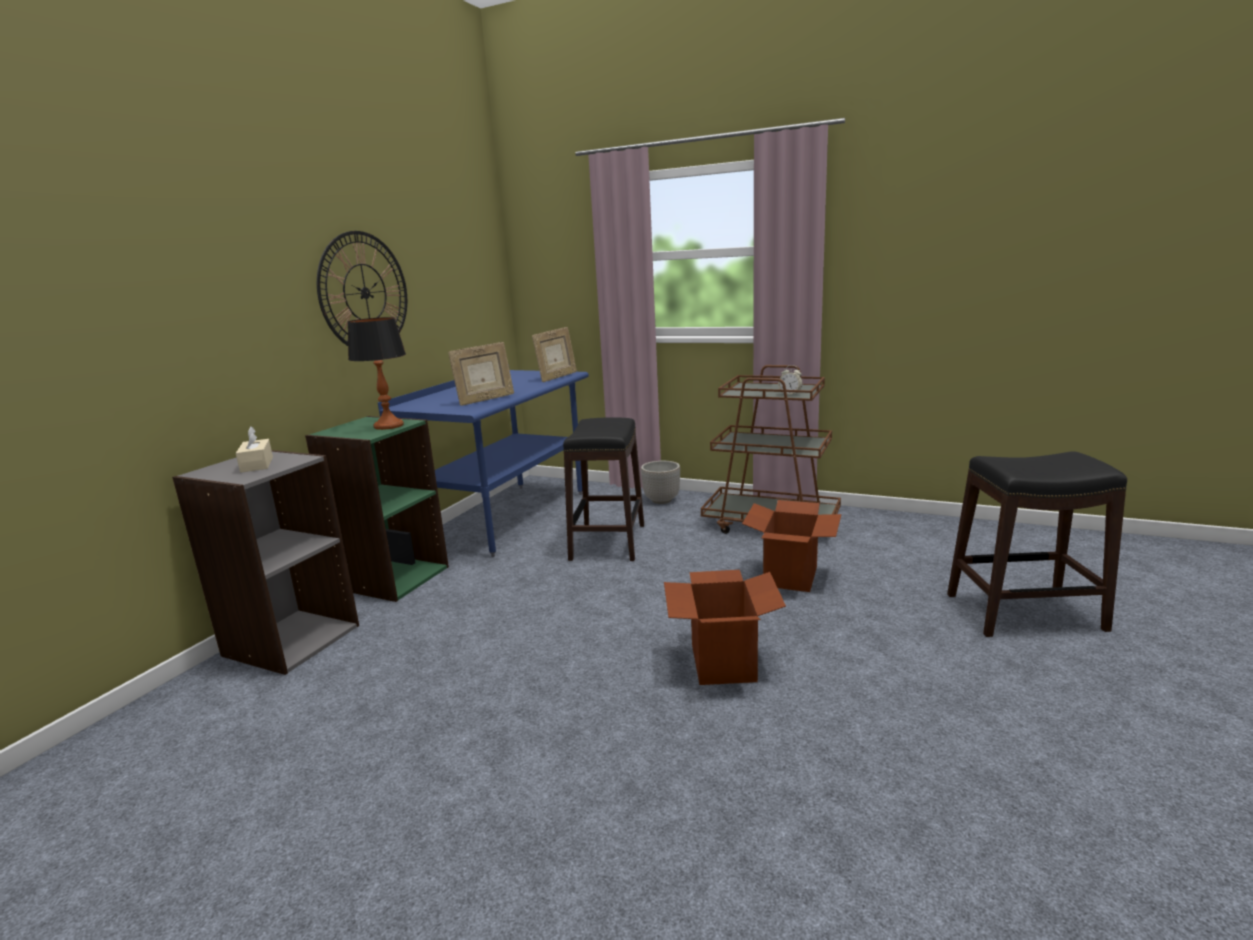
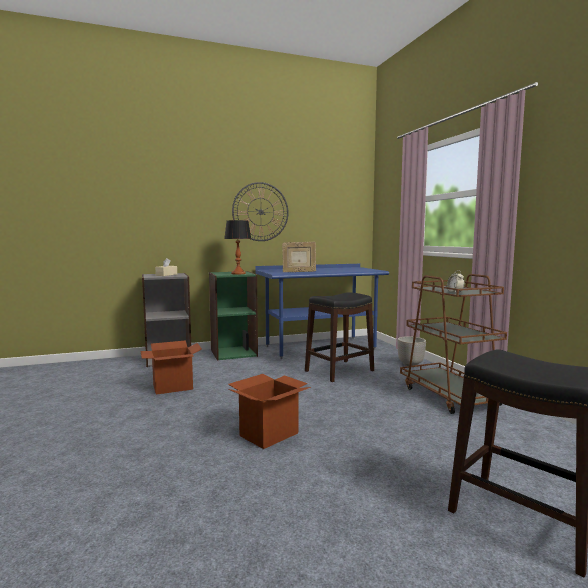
camera: 45 degrees right, 10 degrees down
(557, 377) = (363, 270): picture frame -> none
(790, 576) = (395, 421): cardboard box -> cardboard box (172, 387)

